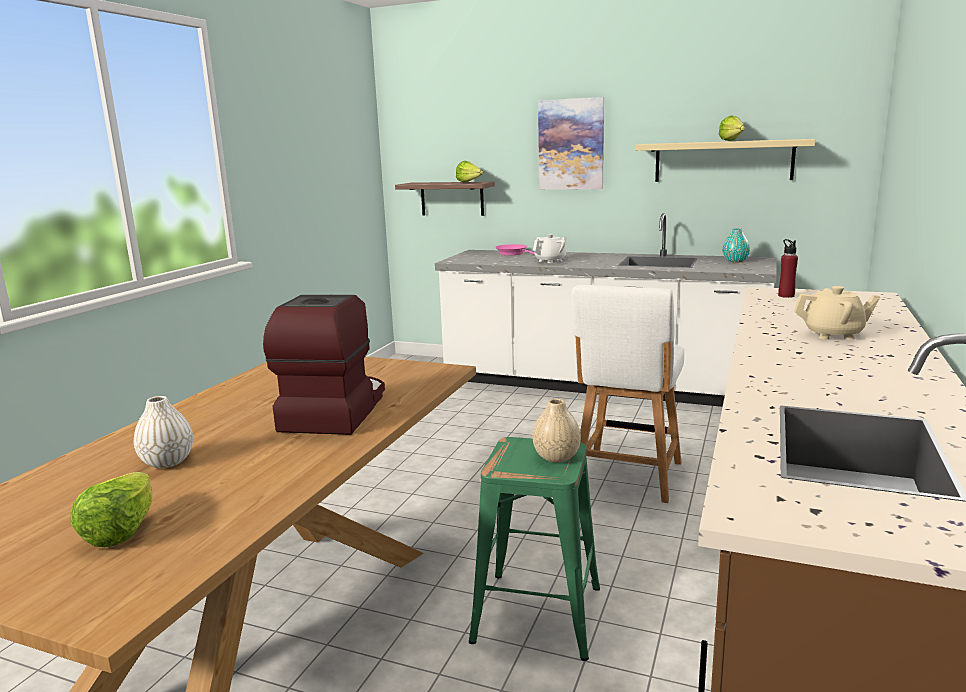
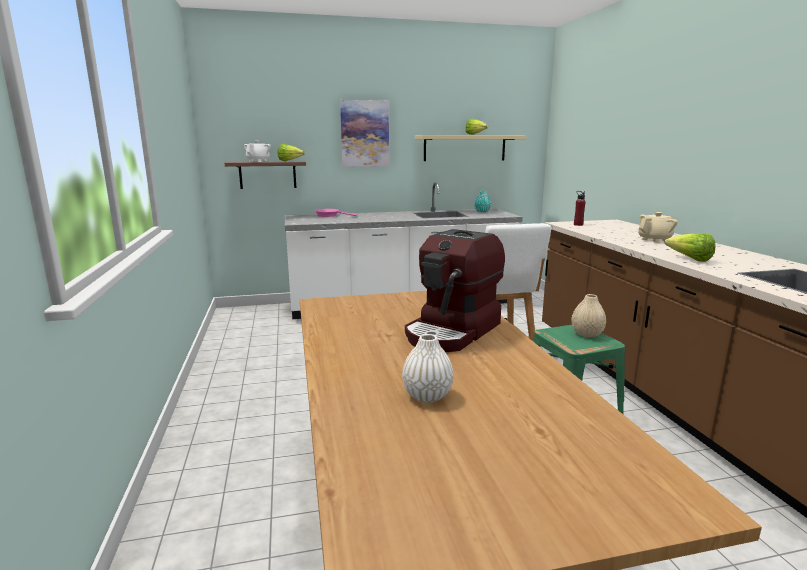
camera: 35 degrees left, 0 degrees up
(122, 531) = (535, 451): lettuce -> lettuce (690, 259)
(333, 411) = (453, 332): coffee machine -> coffee machine turned 120 degrees counterclockwise
(550, 261) = (370, 218): white teapot -> white teapot (258, 161)

